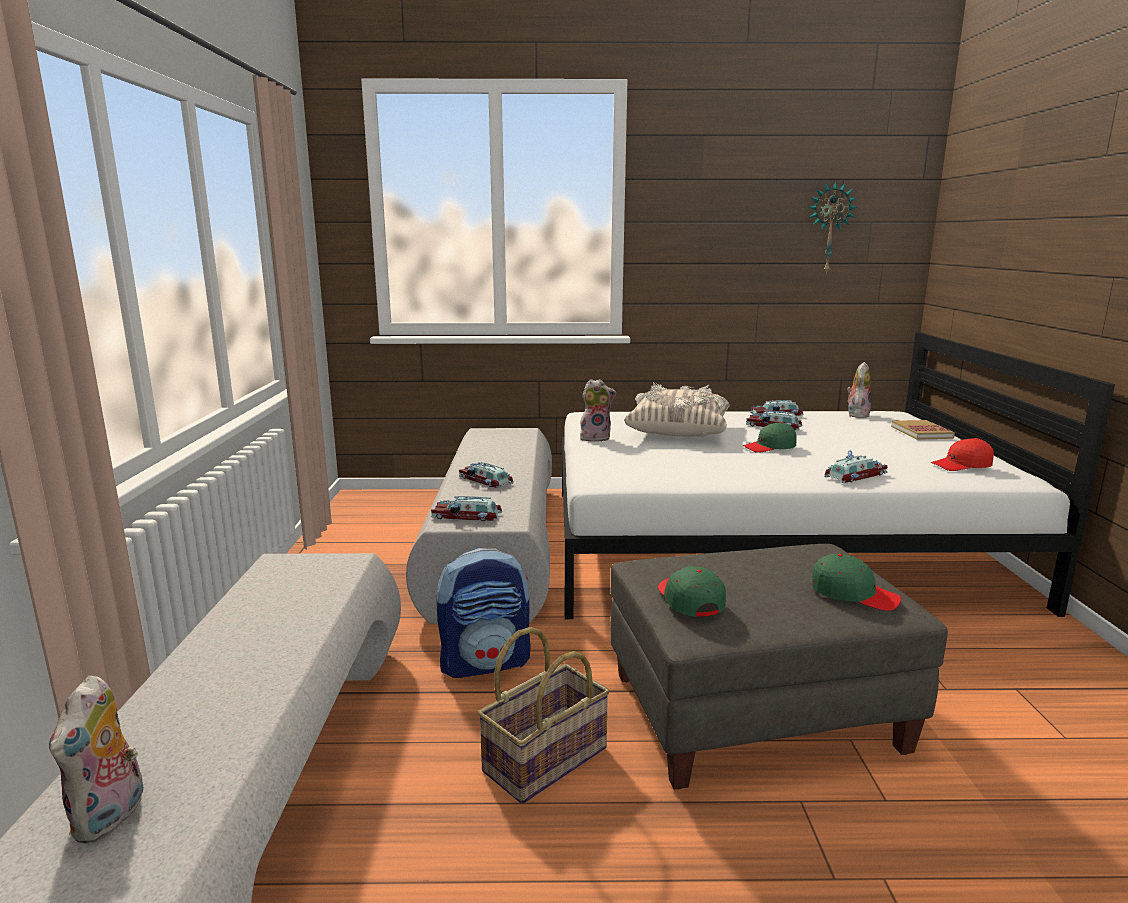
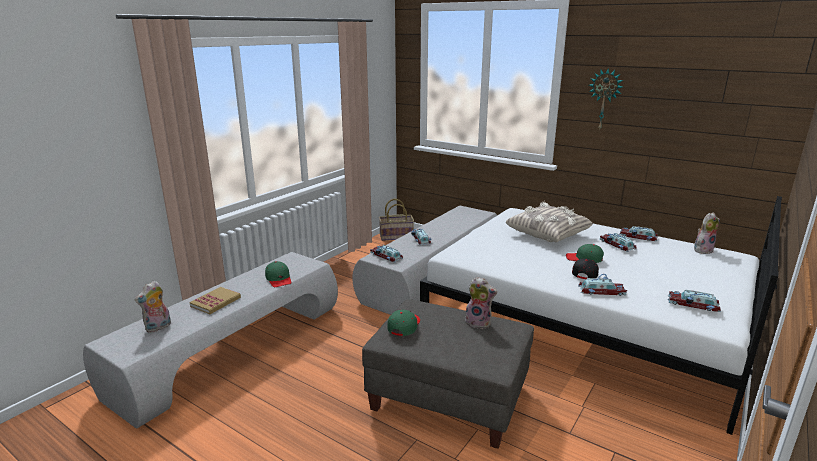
camera: 35 degrees right, 5 degrees up
(486, 662) = (363, 329): backpack -> none
(544, 758) = (340, 376): basket -> basket (396, 236)
(595, 438) = (493, 228): plush toy -> plush toy (479, 322)
(801, 461) = (585, 273): none -> black cap
(829, 228) = (711, 107): wall clock -> wall clock (604, 99)
(853, 594) = (484, 352): green cap -> green cap (279, 279)
(921, 432) = (723, 275): book -> book (216, 302)
(962, 465) = (693, 305): red cap -> toy car

